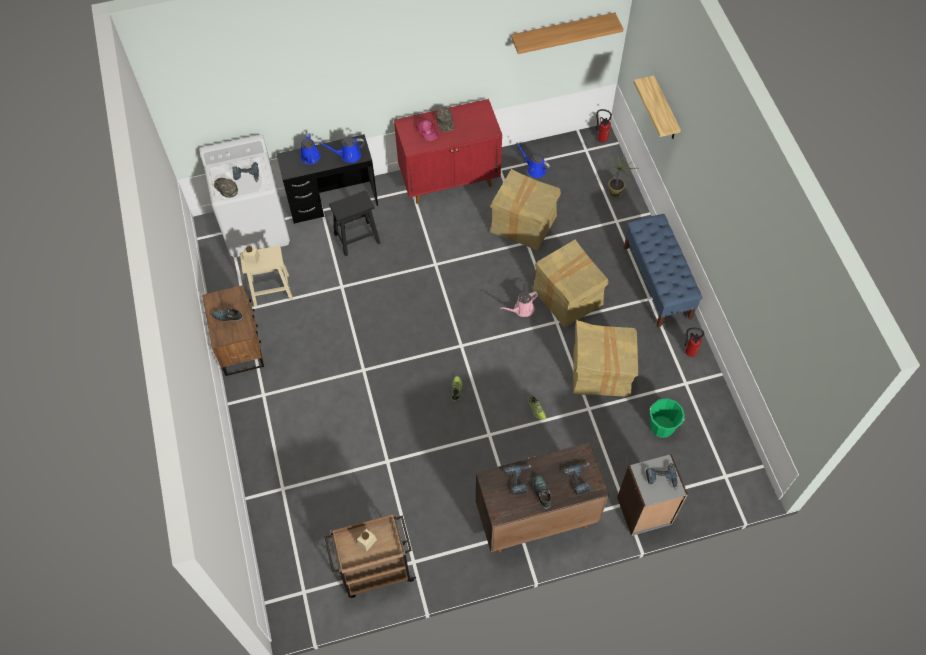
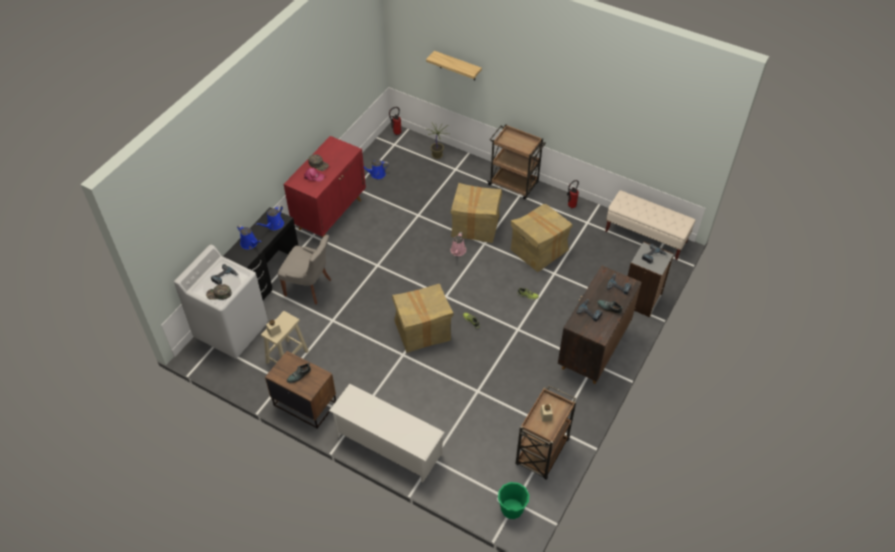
camera: 45 degrees left, 10 degrees down
(262, 442) = (388, 445): none -> white shoe rack
(356, 238) = (309, 287): black stool -> grey chair
(523, 224) = (405, 207): cardboard box -> cardboard box (423, 331)
(562, 32) = (356, 58): shelf -> none
(657, 283) = (514, 184): blue bench -> brown cart
(662, 426) = (601, 252): green bucket -> green bucket (512, 509)
(731, 449) = (646, 236): none -> beige bench

